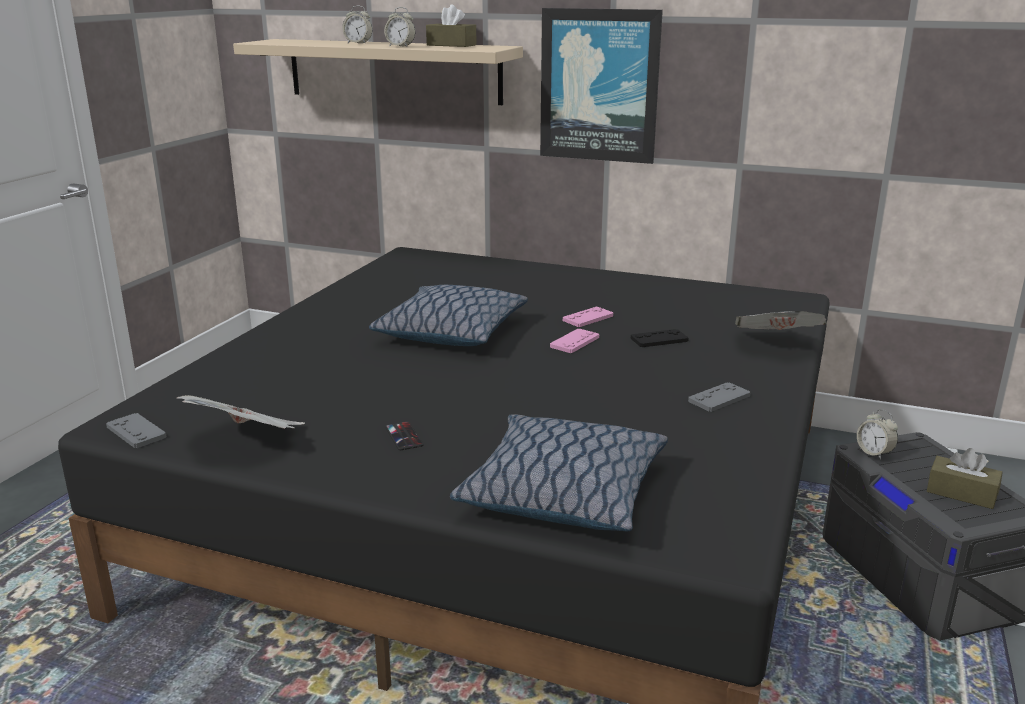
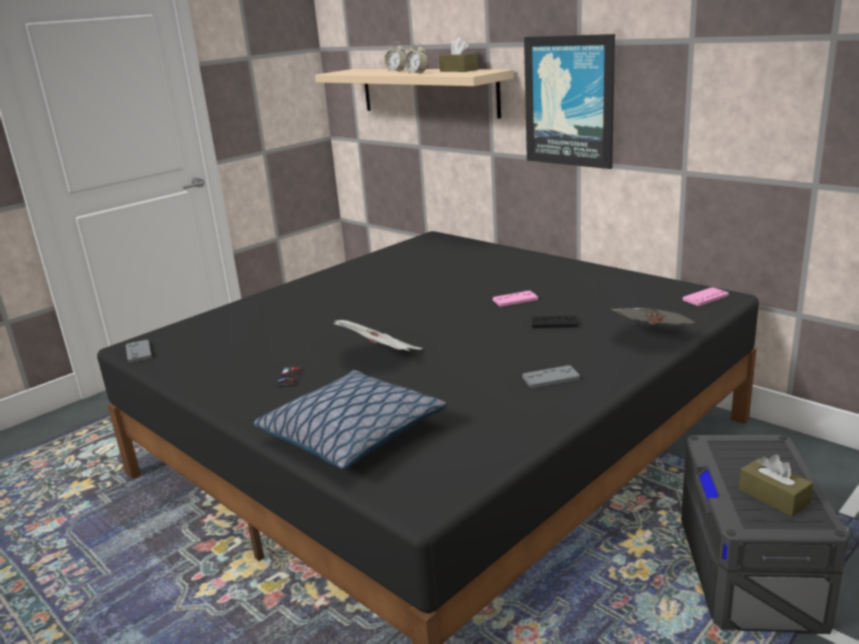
camera: 25 degrees right, 0 degrees up
(248, 440) = (193, 366): newspaper -> newspaper (380, 356)
(451, 332) = (399, 302): pillow -> none
(574, 342) = (483, 318): pink game controller -> pink game controller (705, 297)
(874, 453) = (718, 447): alarm clock -> none

